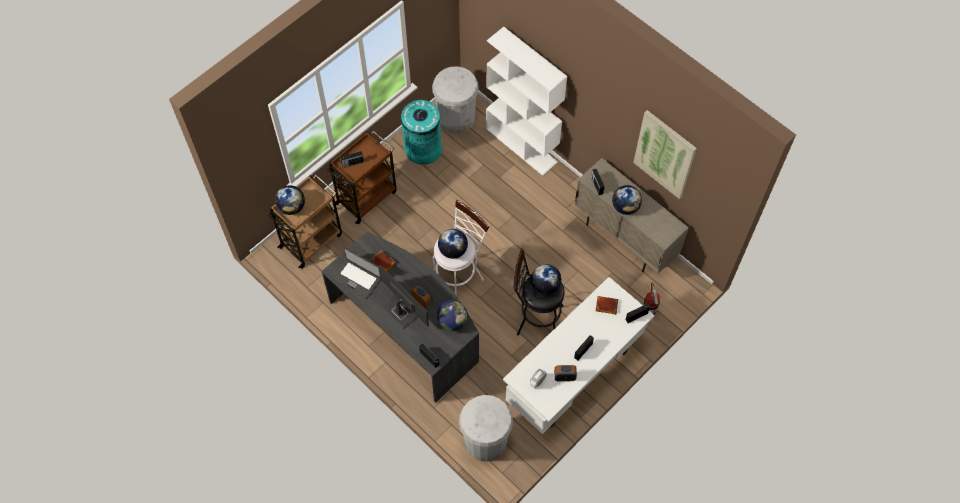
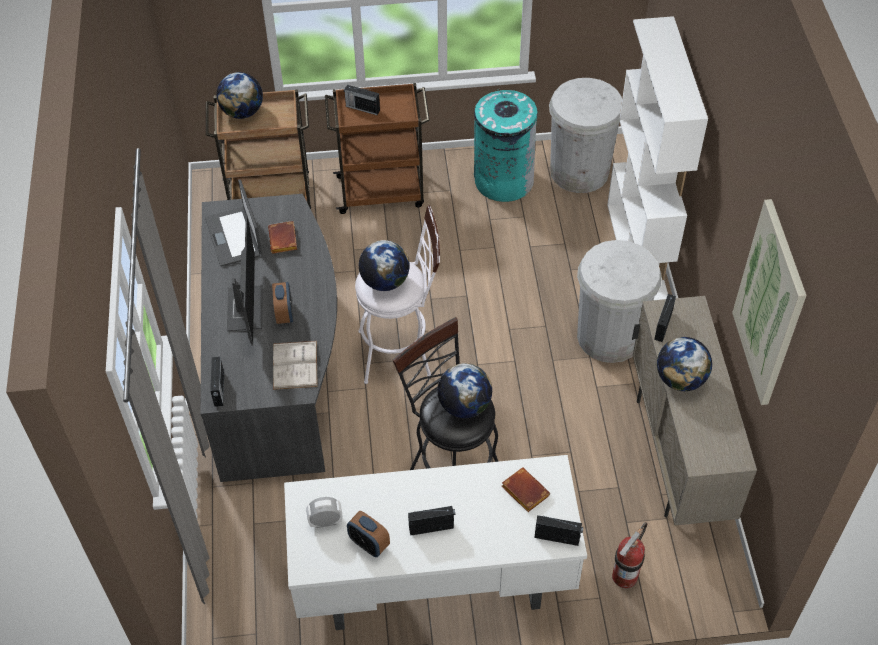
camera: 40 degrees right, 10 degrees down
(452, 321) = (295, 365): globe -> white book
(485, 441) = (232, 579): white trash can -> white trash can (609, 336)

